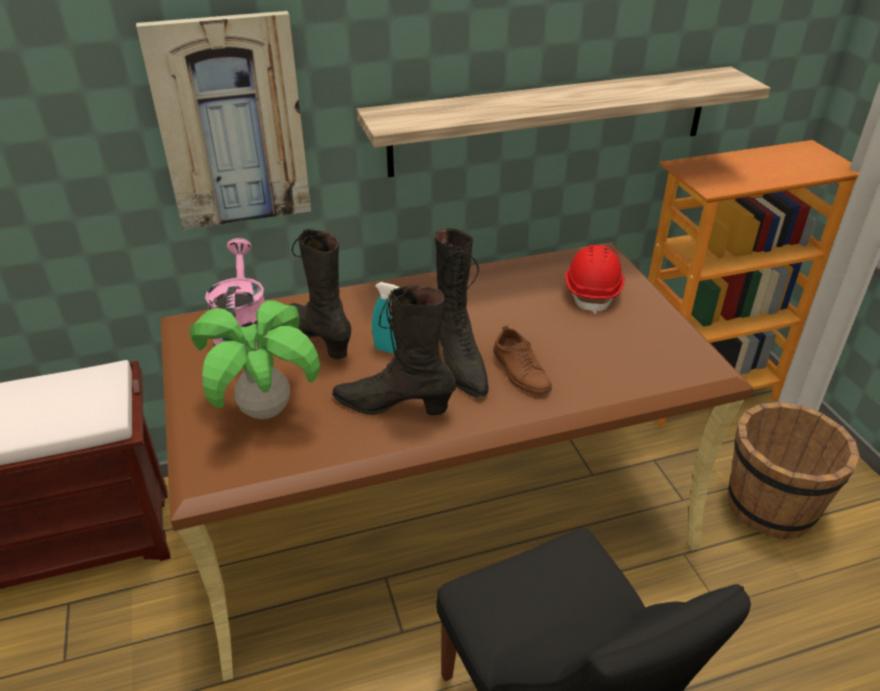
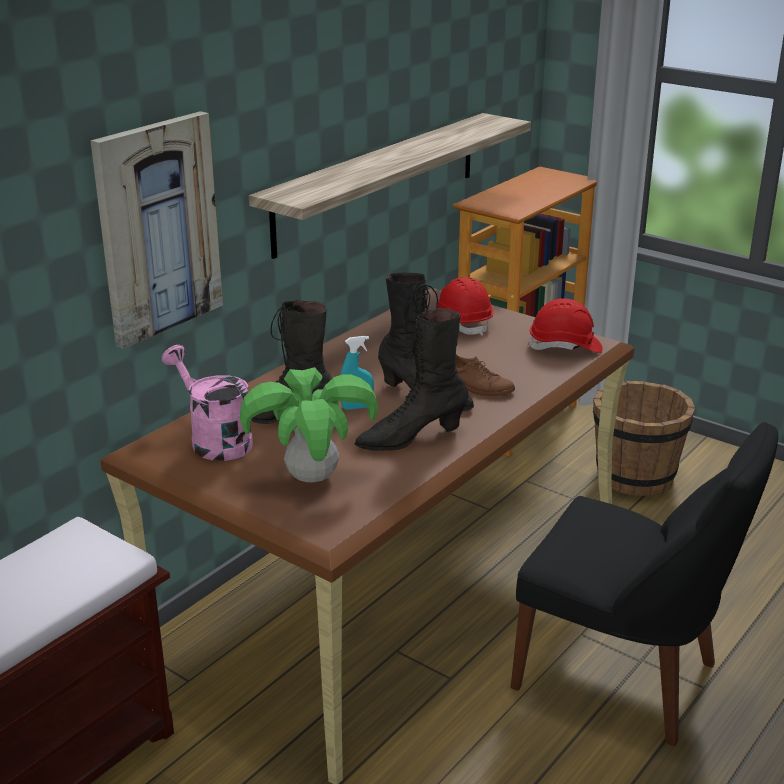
camera: 35 degrees left, 10 degrees down
(666, 359) = (565, 347): none -> red hard hat

